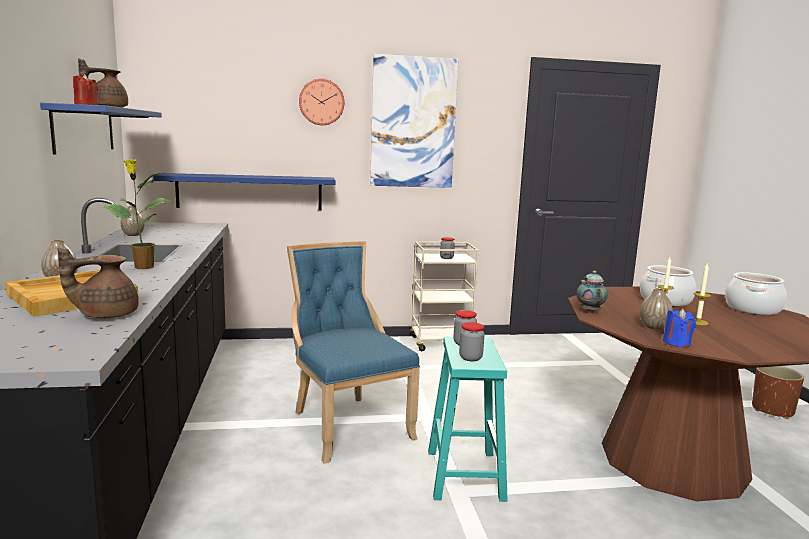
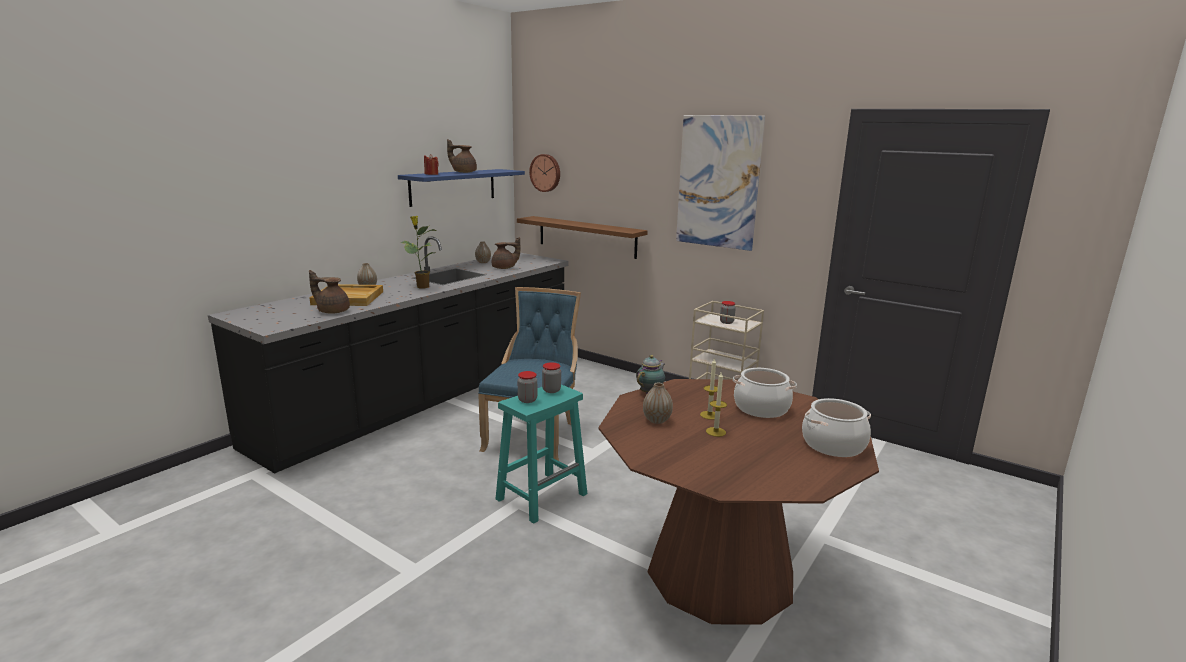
camera: 45 degrees right, 5 degrees up
(182, 237) = (504, 268): none -> brown teapot
(250, 192) = (586, 236): blue shelf -> brown shelf
(321, 102) = (640, 161): wall clock -> wall clock (546, 173)
(677, 343) = (627, 435): blue candle -> none
(773, 410) = (964, 604): brown planter -> none

